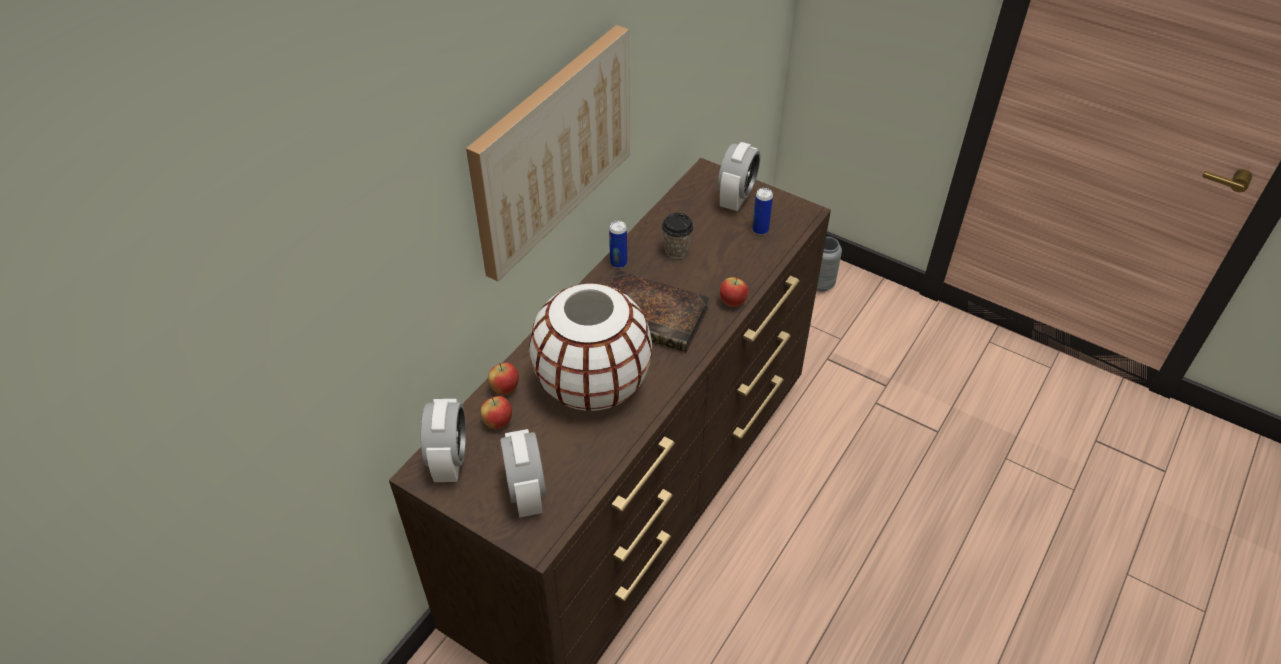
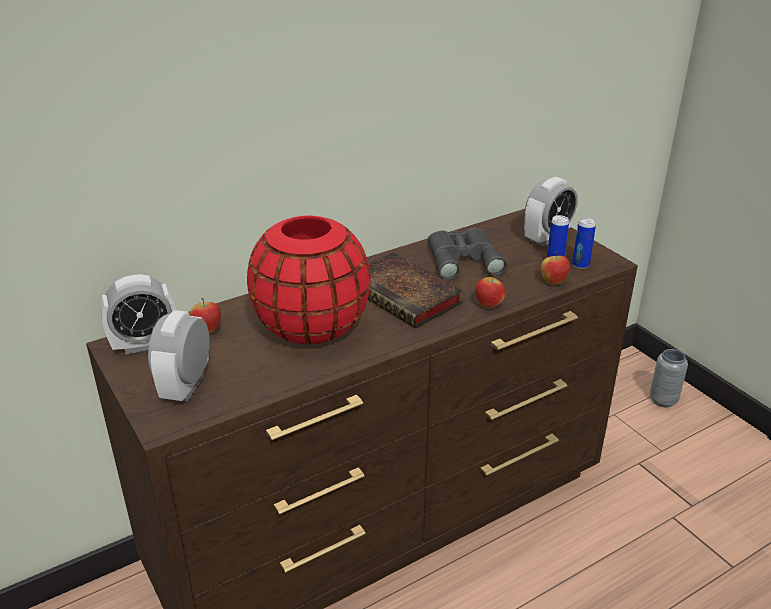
camera: 25 degrees right, 15 degrees down
(450, 460) = (145, 344): alarm clock -> alarm clock turned 45 degrees clockwise
(505, 389) = (234, 310): apple -> apple (553, 282)
(551, 149) = (336, 97): picture -> none
(592, 383) = (312, 327): white vase -> red vase
(618, 263) = (403, 254): can -> can (580, 265)
(676, 251) = (463, 258): cup -> grey binoculars

